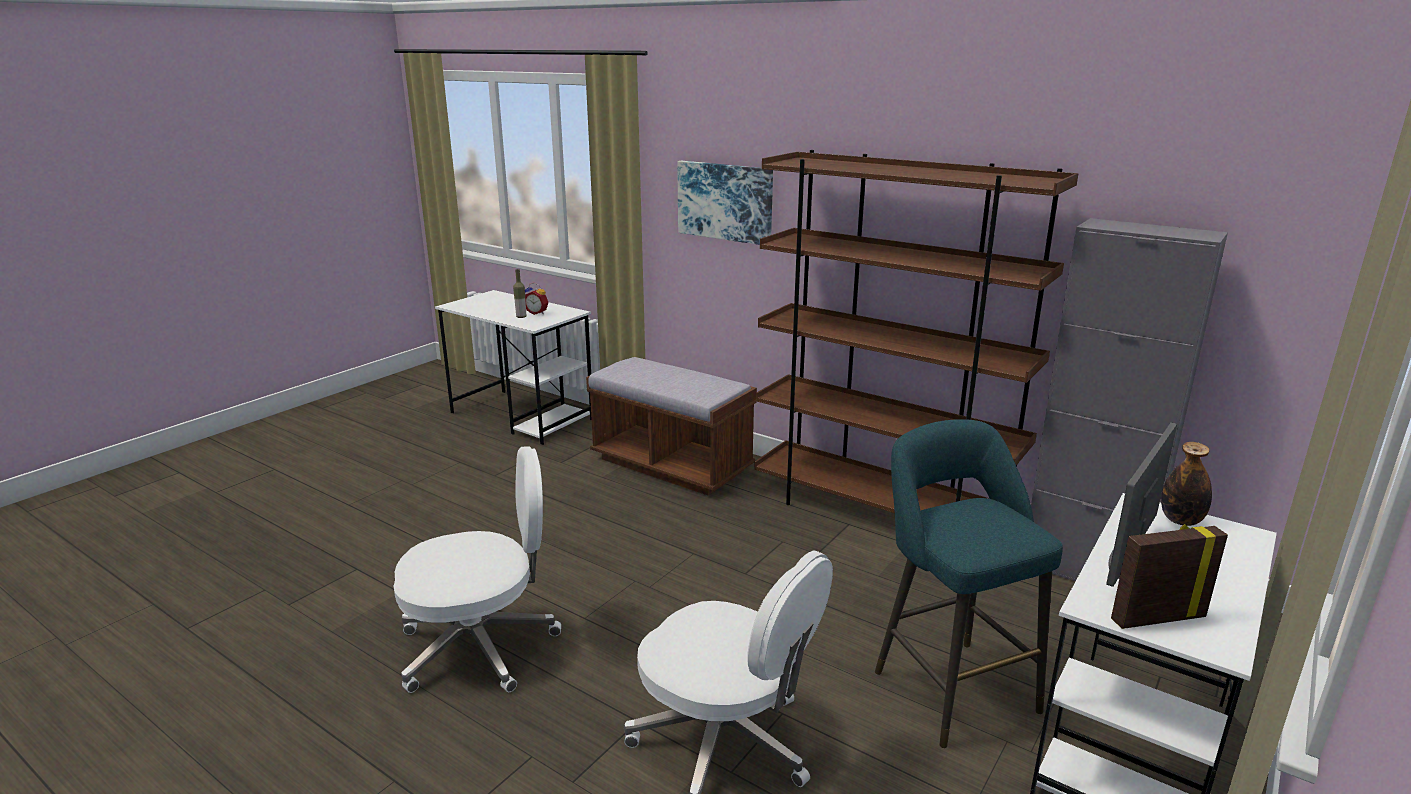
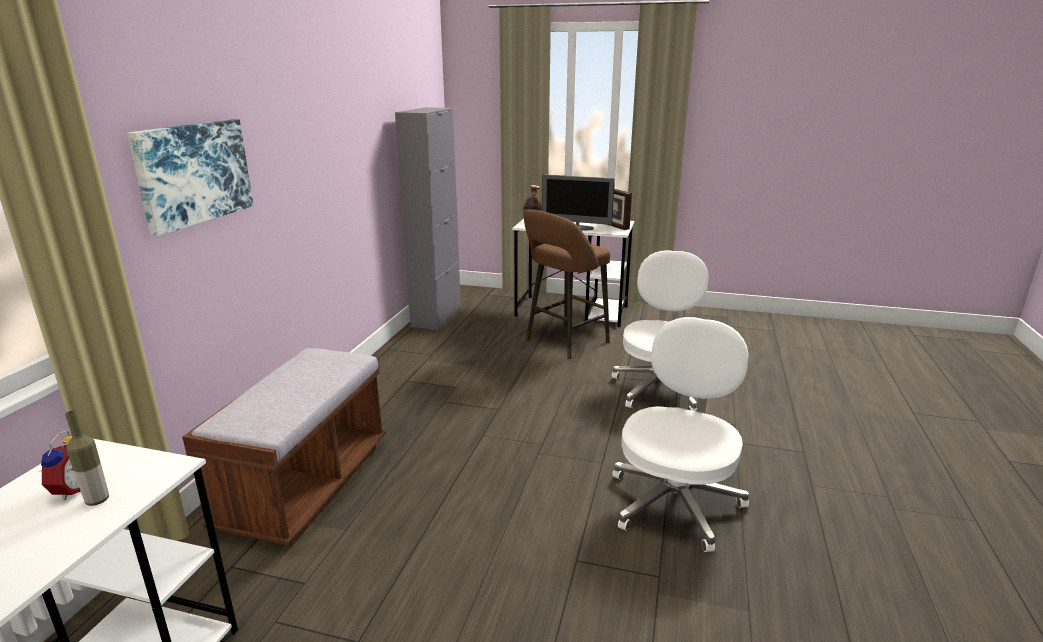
camera: 110 degrees left, 0 degrees up
(481, 646) = (675, 501): white office chair -> white office chair turned 60 degrees clockwise
(880, 515) = (388, 371): brown bookcase -> none
(949, 685) = (564, 342): turquoise stool -> brown stool

